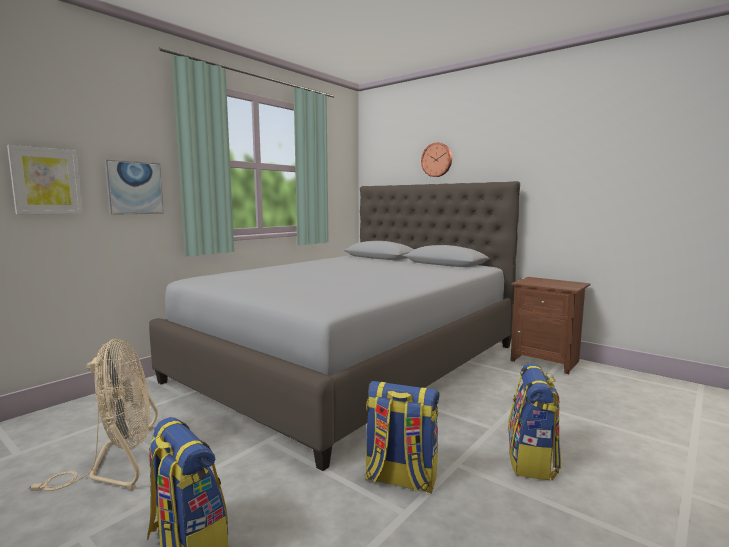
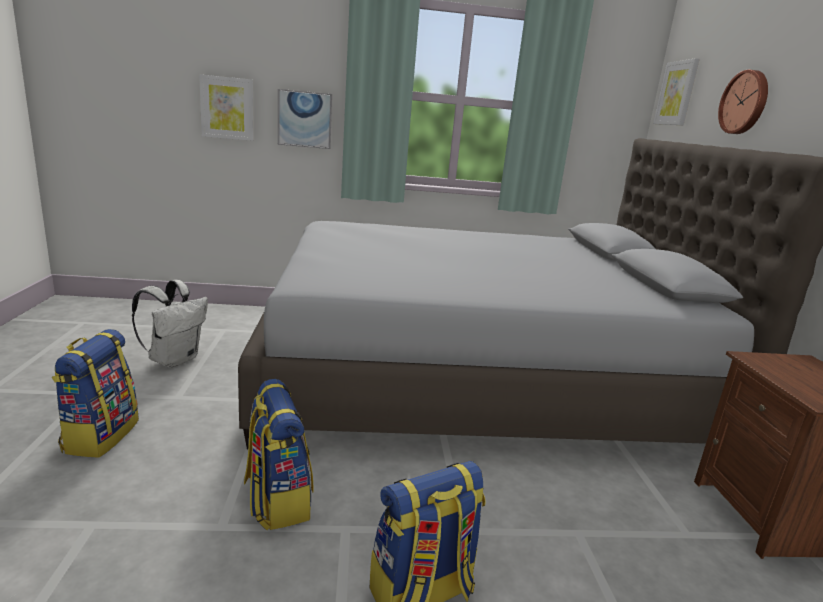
camera: 45 degrees right, 10 degrees up
(116, 462) = (174, 359): beige fan -> white backpack
(379, 157) = (676, 93): none -> picture

